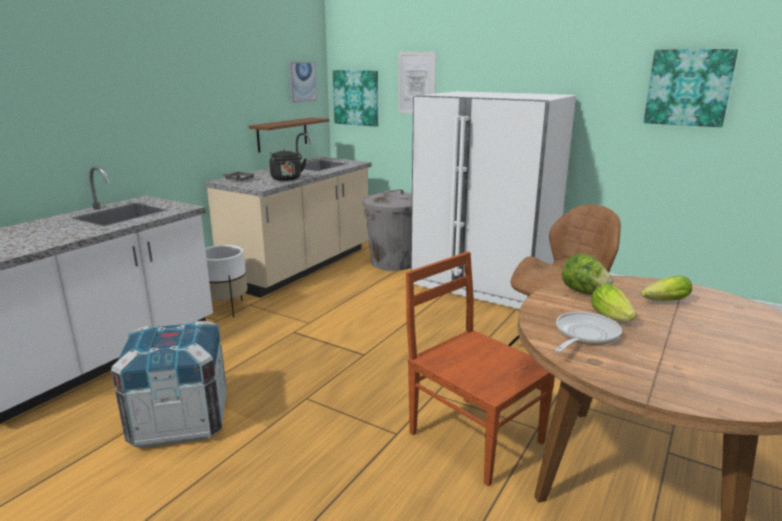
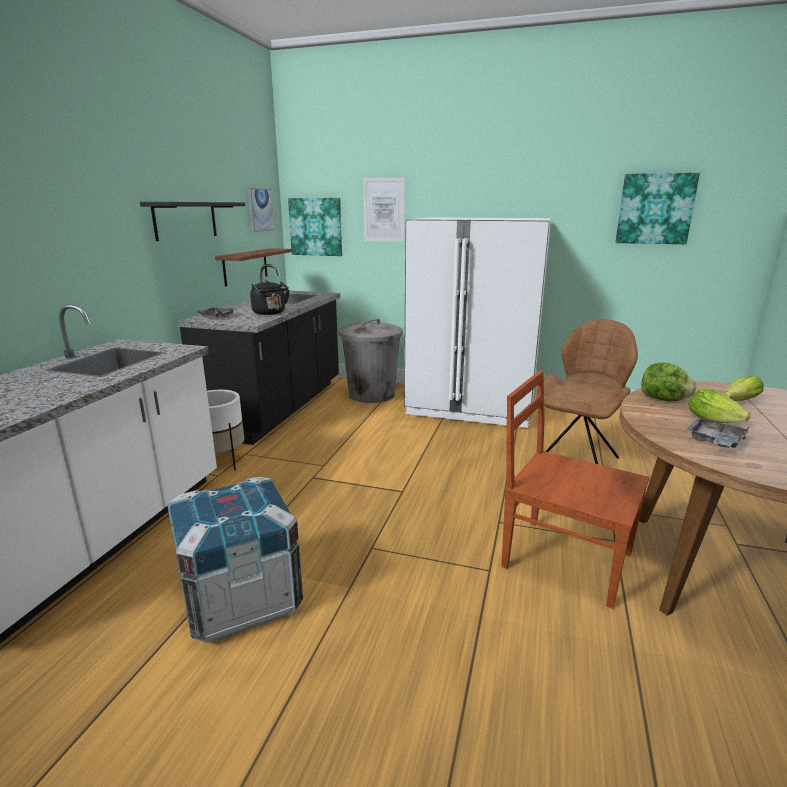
camera: 15 degrees left, 0 degrees up
(219, 94) = (185, 220): none -> black shelf
(301, 266) = (278, 407): beige counter -> black counter
(584, 336) = (715, 441): frying pan -> grey tray

